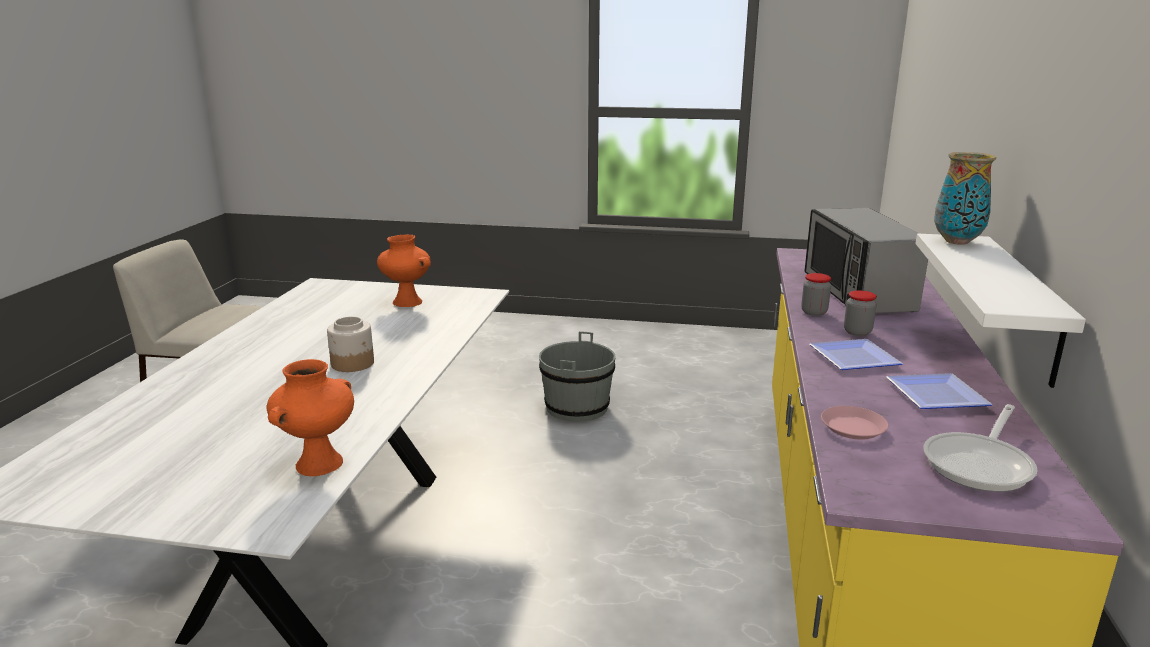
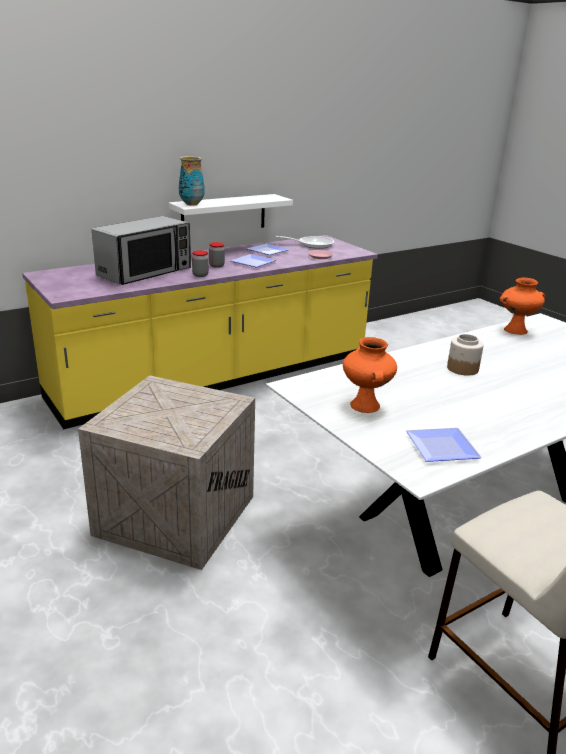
camera: 135 degrees left, 5 degrees up
(316, 300) = (443, 446): none -> plate
(577, 408) = (175, 513): grey bucket -> crate

